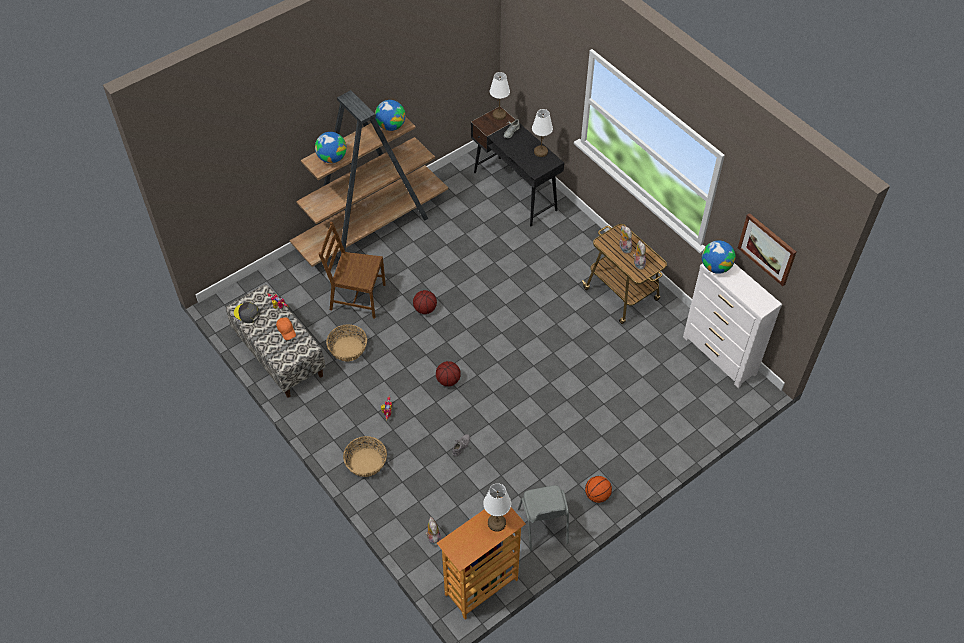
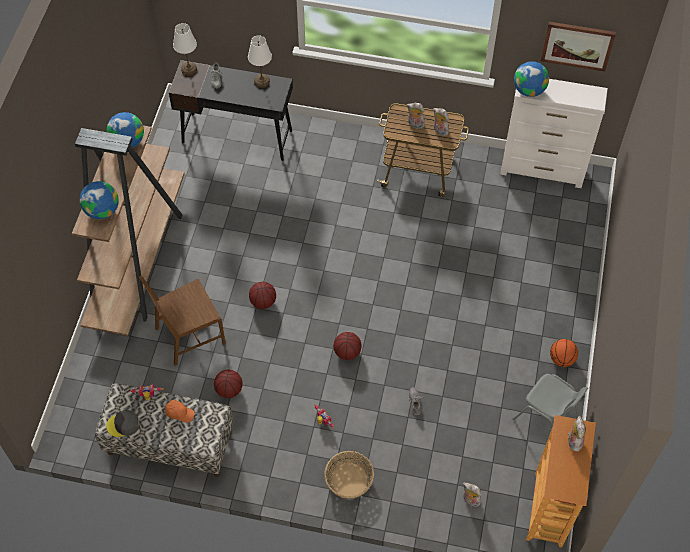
camera: 40 degrees left, 5 degrees up
(347, 349) = (229, 390): basket -> basketball
(496, 523) = (573, 441): white table lamp -> plush toy

